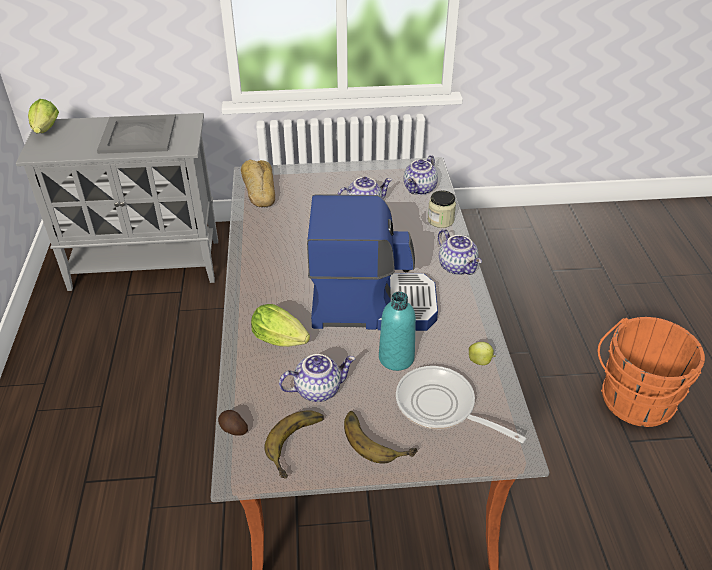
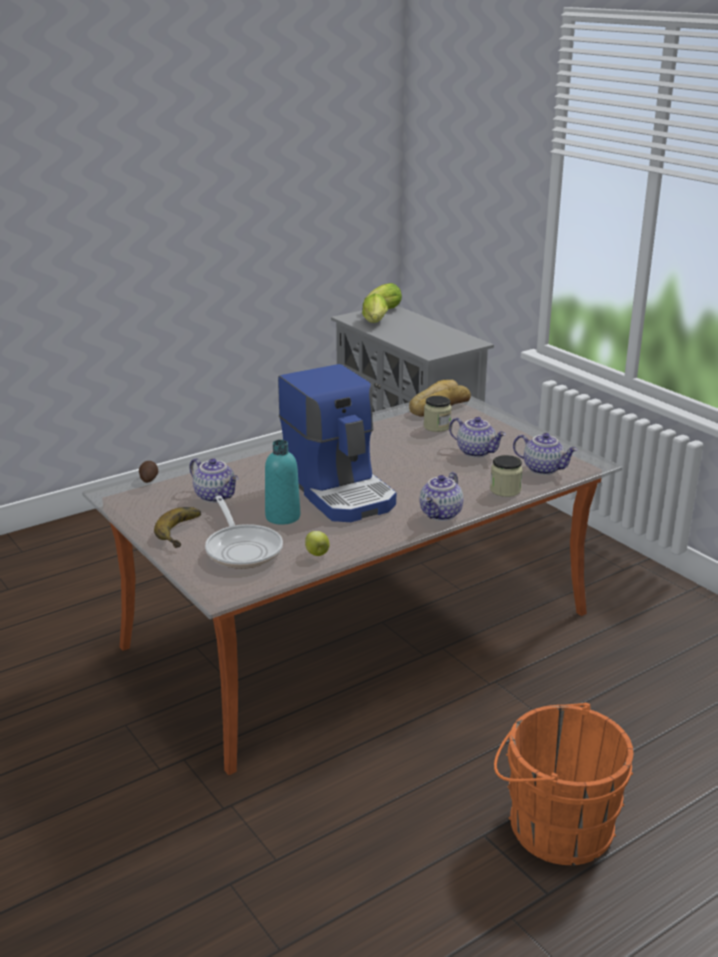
camera: 60 degrees right, 15 degrees down
(138, 135) = (423, 335): grey tray -> none
(283, 341) = (256, 469): lettuce -> lettuce (375, 323)
(298, 205) = (437, 426): none -> jar
(300, 445) = (152, 505): banana -> none
(420, 189) = (543, 469): teapot -> teapot turned 150 degrees counterclockwise
(441, 407) = (242, 549): frying pan -> frying pan turned 150 degrees clockwise

